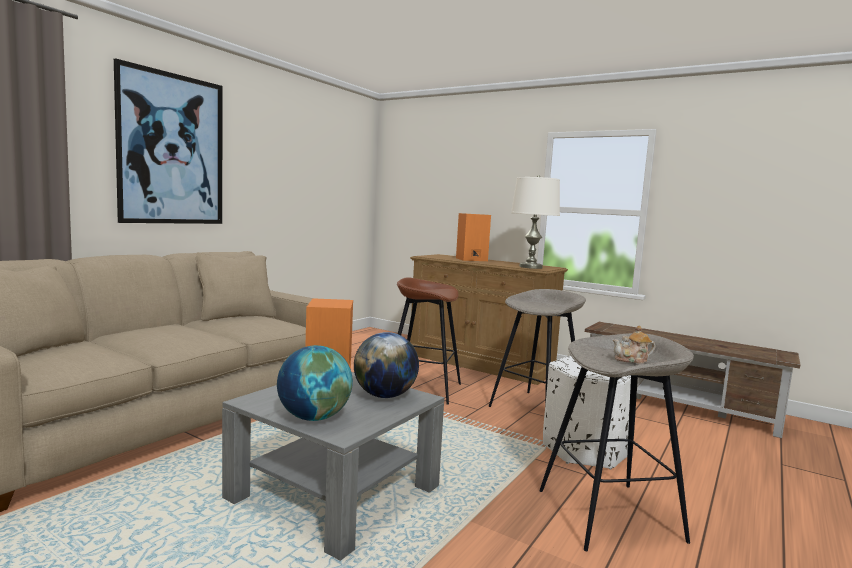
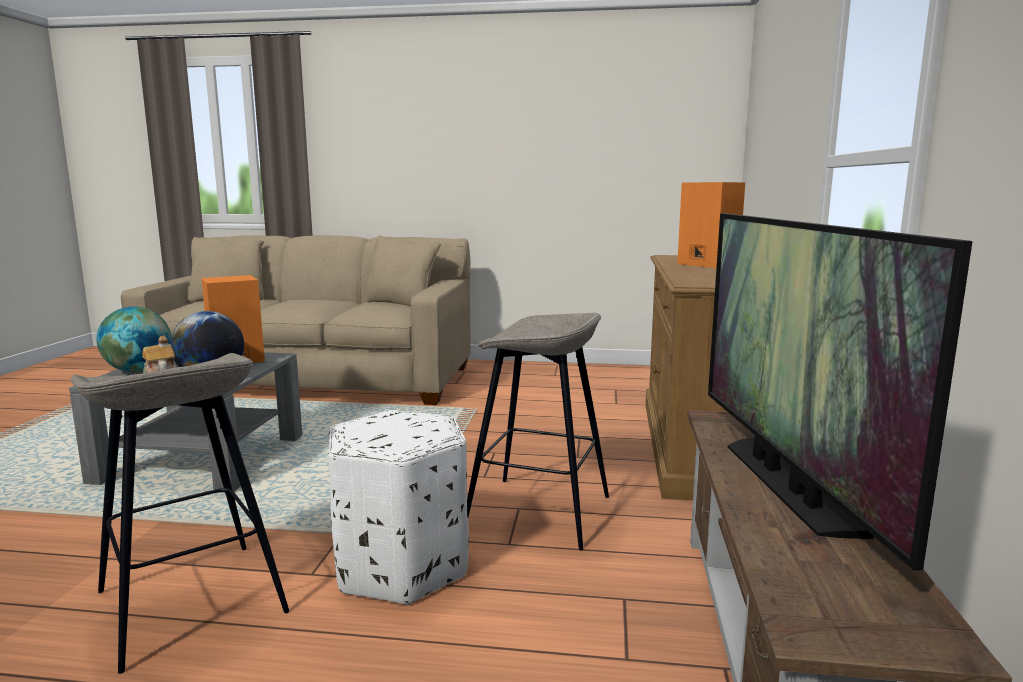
camera: 65 degrees right, 5 degrees up
(172, 149) = (409, 134): picture -> none
(423, 389) = (517, 437): brown stool -> none
(530, 267) = (706, 280): white table lamp -> none
(677, 338) = (787, 484): none -> television

